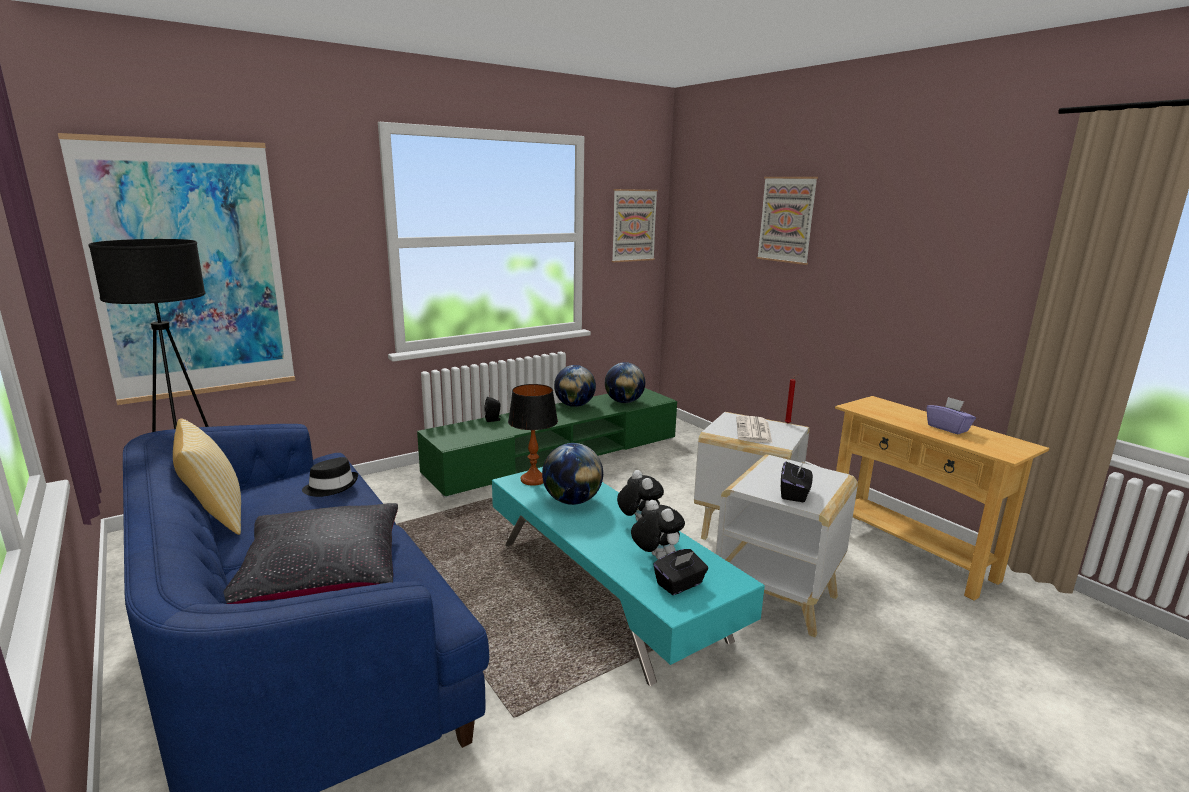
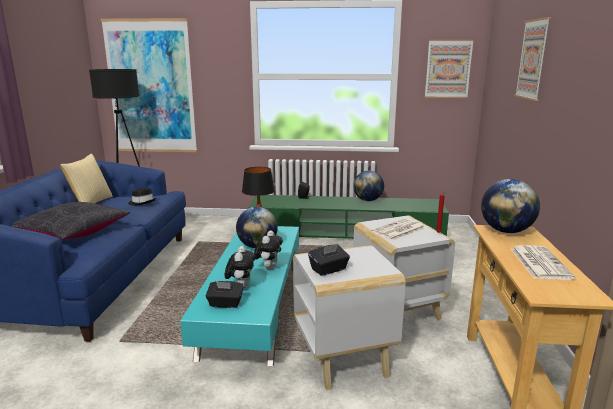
camera: 40 degrees right, 0 degrees up
(624, 402) = (406, 205): globe -> globe (506, 231)
(948, 428) = (539, 263): purple tissue box -> newspaper

